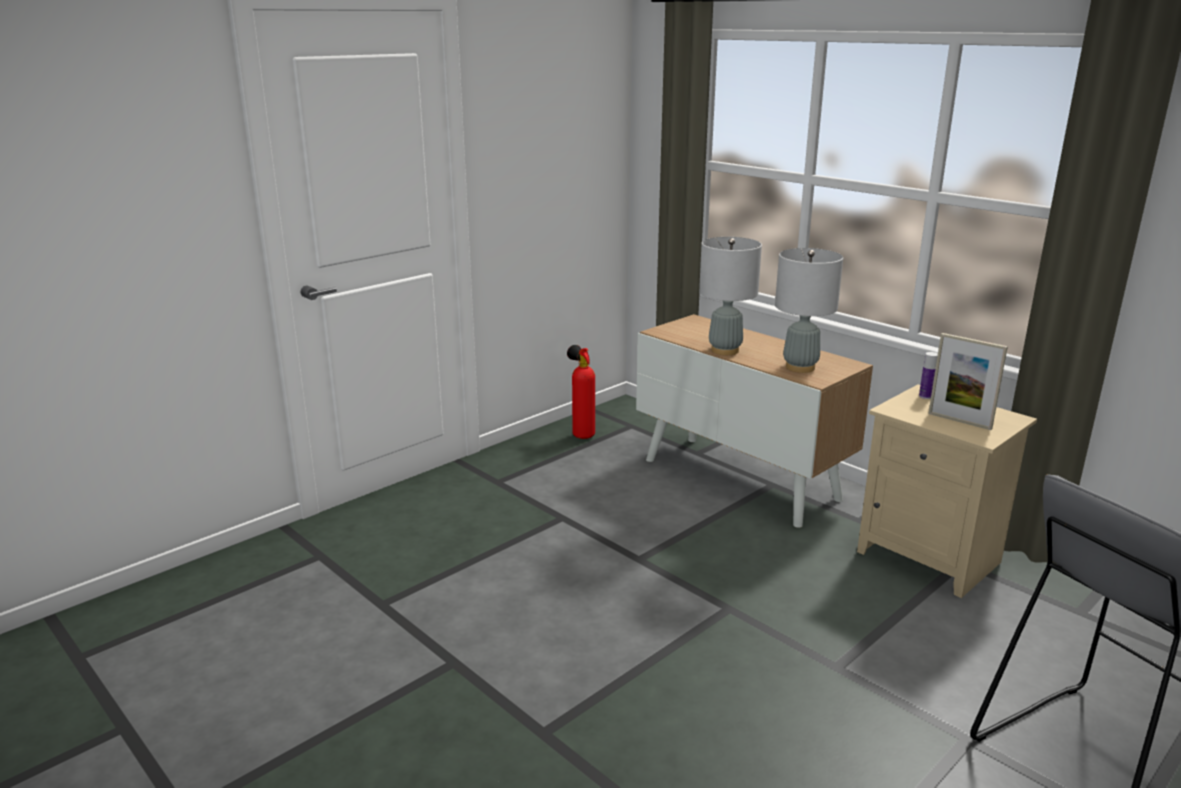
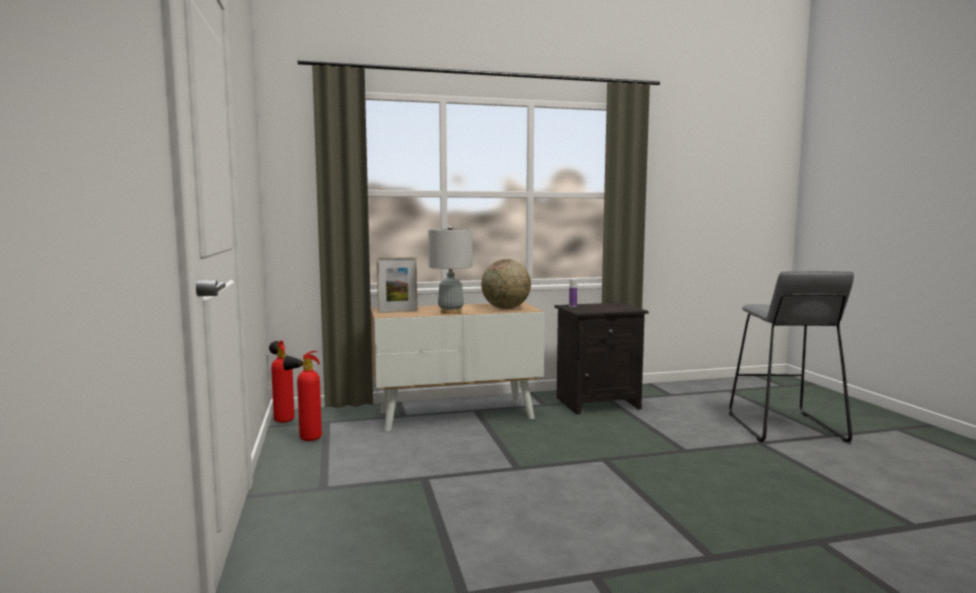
camera: 60 degrees left, 15 degrees down
(610, 407) = (283, 420): none -> fire extinguisher
(800, 367) = (506, 308): grey table lamp -> globe
(931, 557) = (598, 403): beige nightstand -> black nightstand
(959, 421) = (610, 308): picture frame -> picture frame (397, 311)

